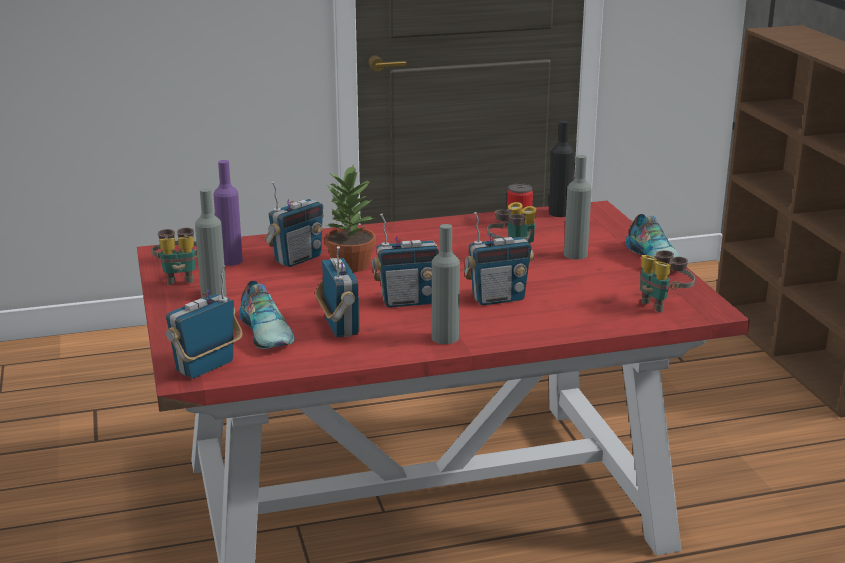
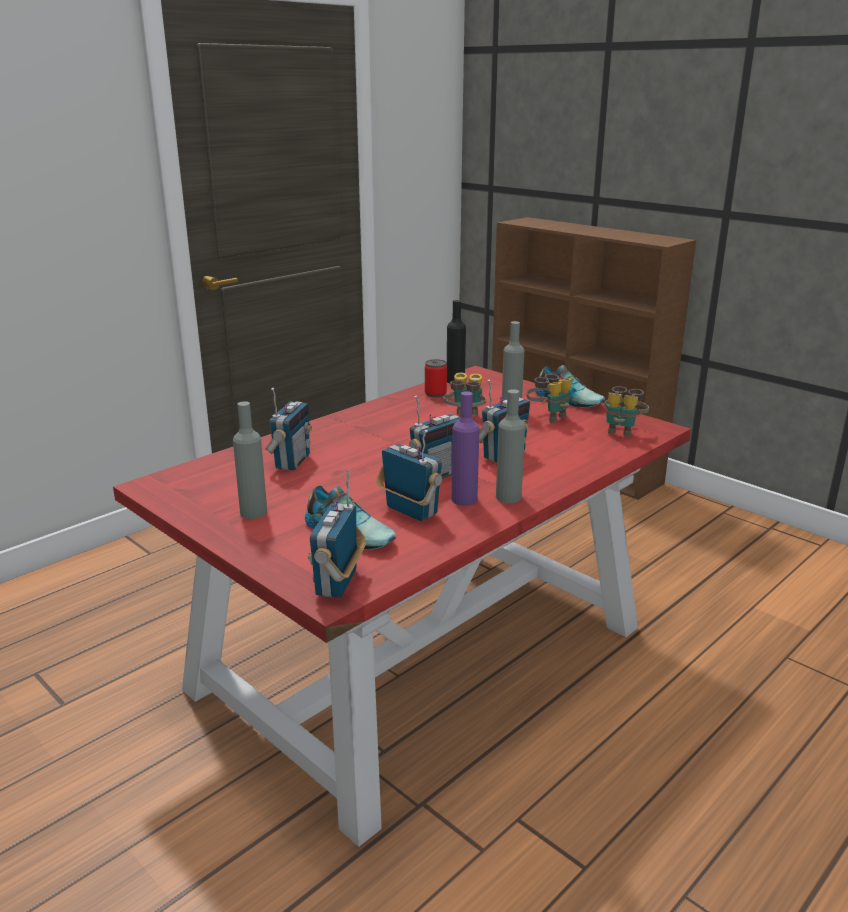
camera: 30 degrees left, 0 degrees up
(180, 278) = (198, 505): binoculars -> binoculars (548, 417)
(230, 261) = (229, 477): purple bottle -> purple bottle (464, 499)
(350, 265) = (346, 456): potted plant -> none

